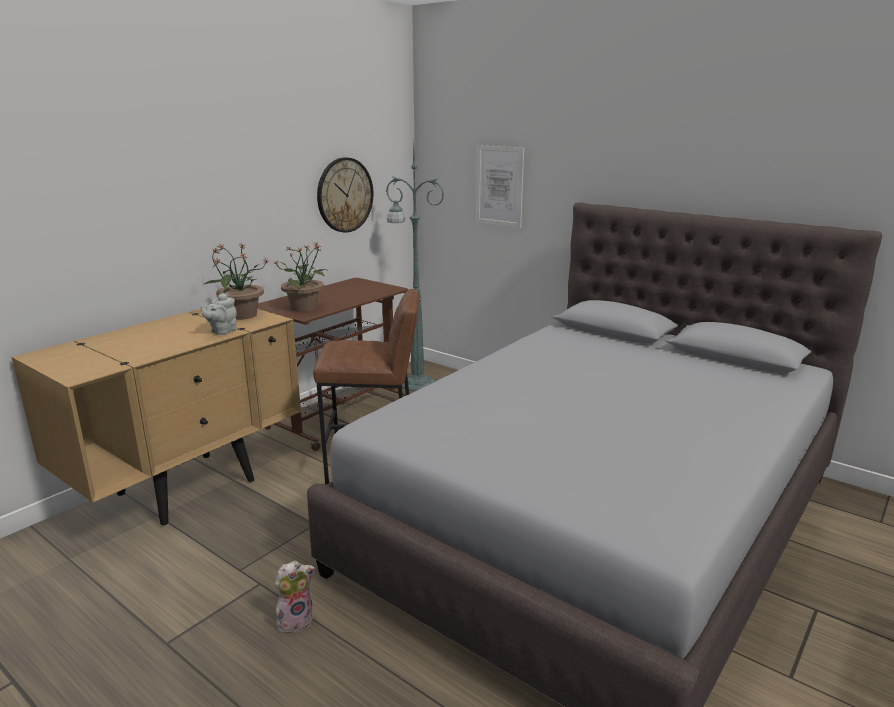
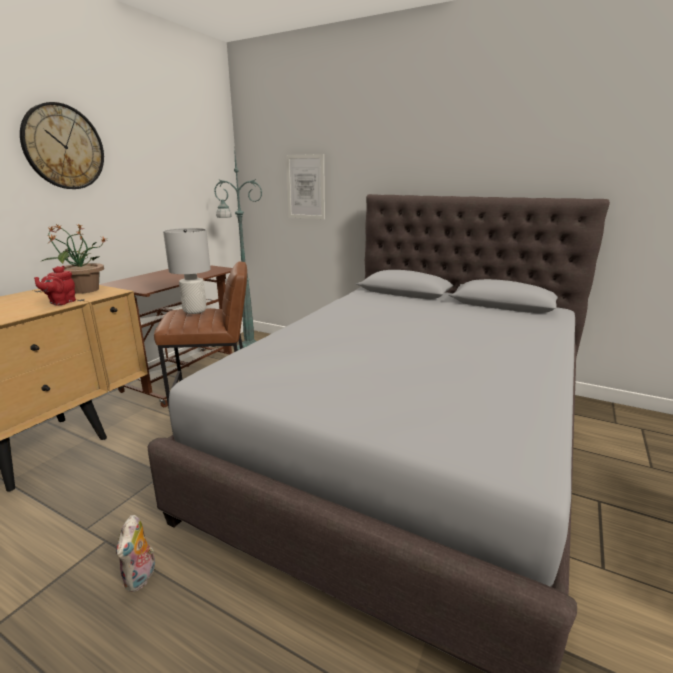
camera: 10 degrees left, 0 degrees up
(222, 331) = (61, 302): grey teapot -> red teapot
(295, 620) = (141, 577): plush toy -> plush toy turned 135 degrees clockwise
(305, 307) = (147, 284): potted plant -> none
(344, 195) = (179, 194): wall clock -> wall clock (63, 147)
(357, 346) = (194, 312): none -> grey table lamp

